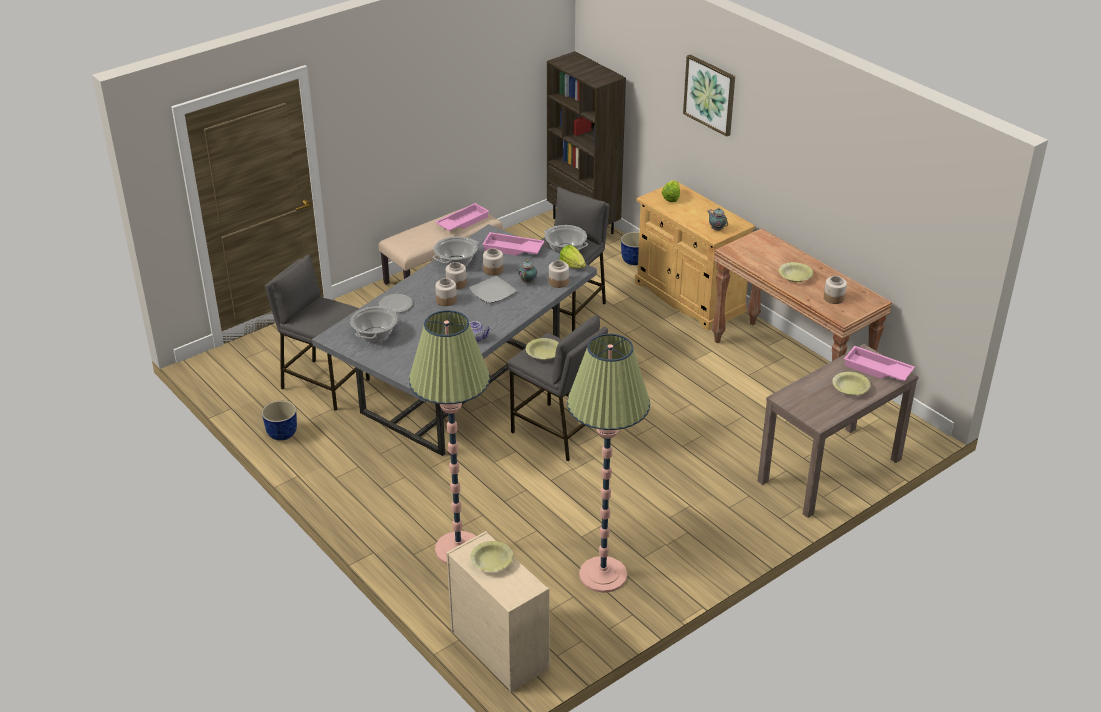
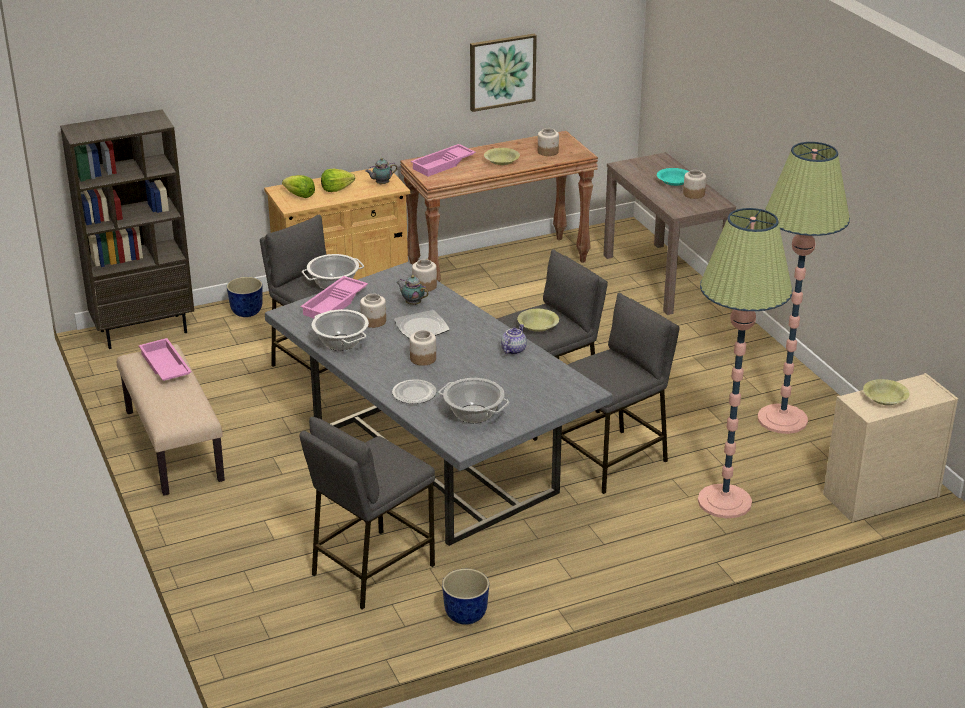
camera: 75 degrees left, 5 degrees down
(456, 284) = (390, 348): jar -> jar (693, 194)
(497, 478) = (613, 461): none -> grey stool
(572, 265) = (394, 273): lettuce -> lettuce (336, 189)
(710, 94) = (294, 59): picture -> picture (502, 71)
(850, 388) = (674, 181): yellow bowl -> turquoise bowl
(876, 370) = (650, 166): pink tray -> pink tray (443, 164)

